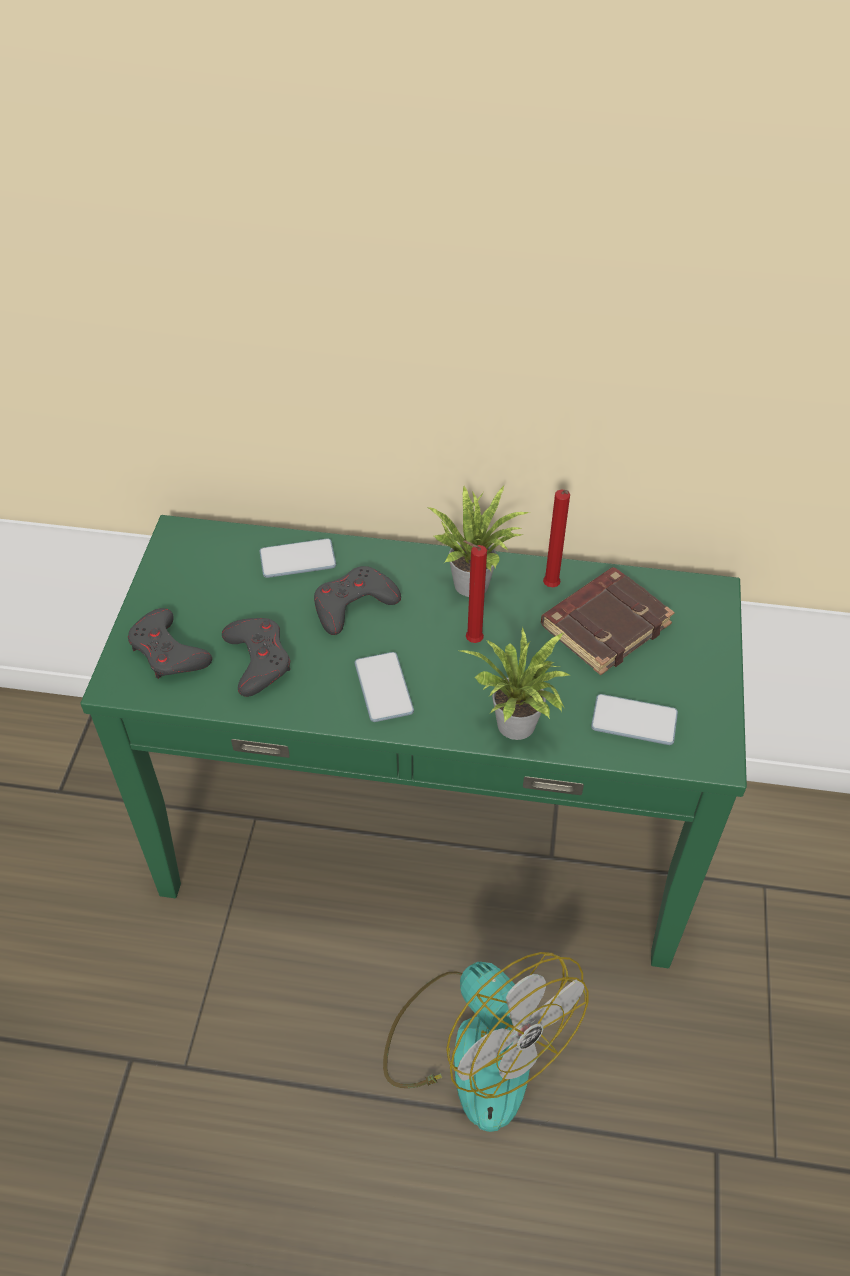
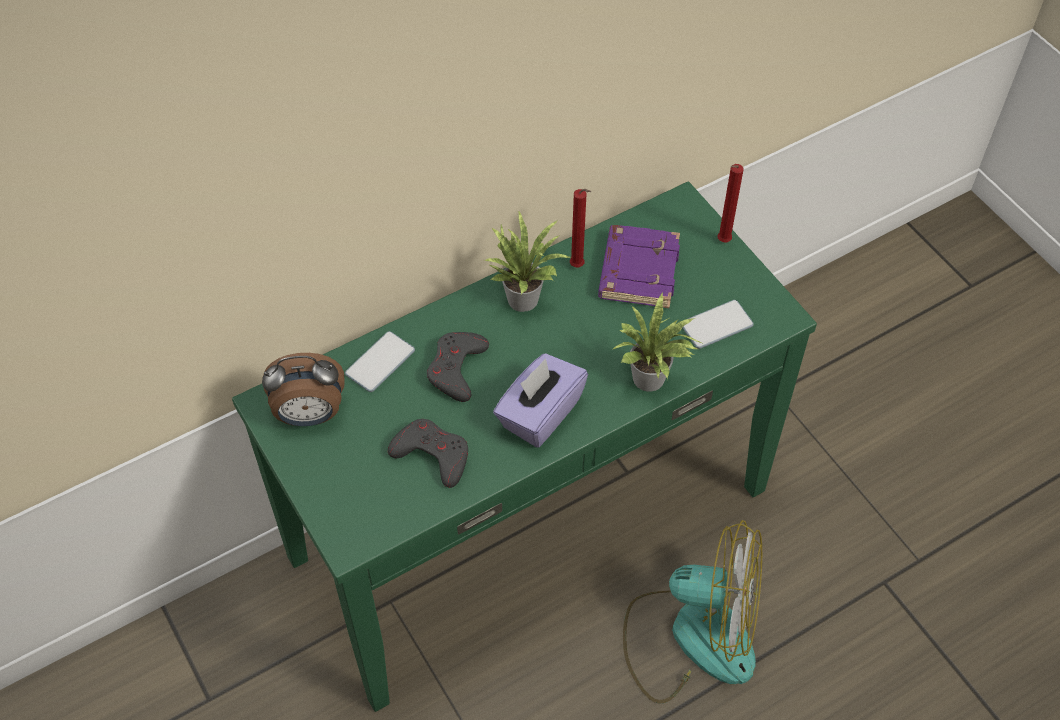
camera: 40 degrees left, 5 degrees up
(168, 651) = (360, 495): grey game controller -> none
(200, 564) = (310, 415): none -> alarm clock
(383, 688) = (540, 414): phone -> purple tissue box
(471, 641) = (563, 341): red candle -> red candle (722, 242)
(605, 624) = (637, 270): brown book -> purple book

